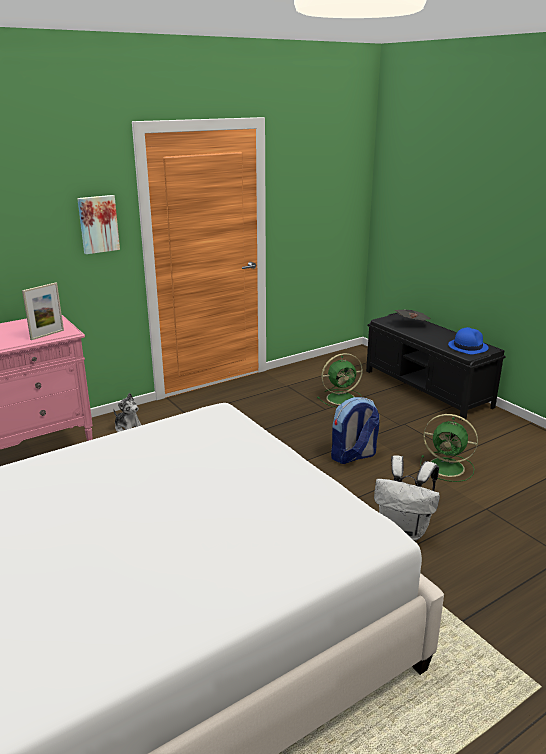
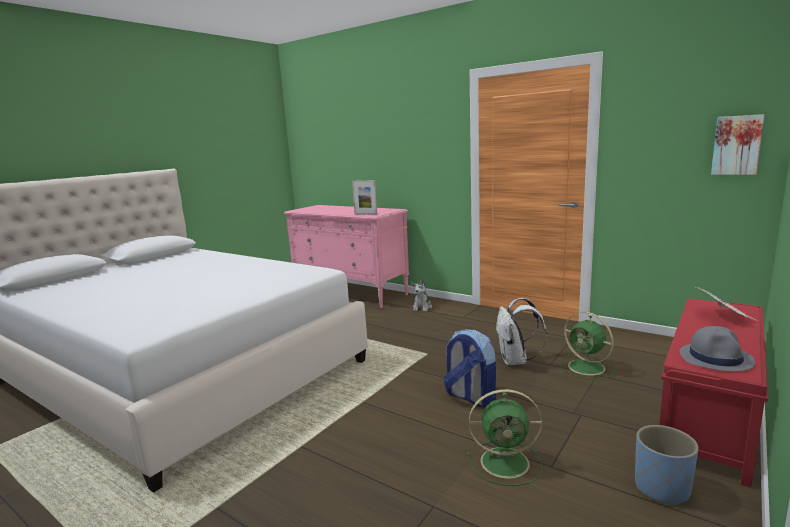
camera: 70 degrees right, 10 degrees down
(98, 224) = (439, 149): picture -> picture (736, 145)
(404, 530) = (354, 450): white backpack -> white backpack (516, 361)
(427, 389) = (709, 416): black bench -> red bench
(448, 467) = (507, 462): green fan -> green fan turned 90 degrees counterclockwise
(467, 347) = (716, 358): blue hat -> grey hat
(489, 429) = (662, 488): none -> blue planter

